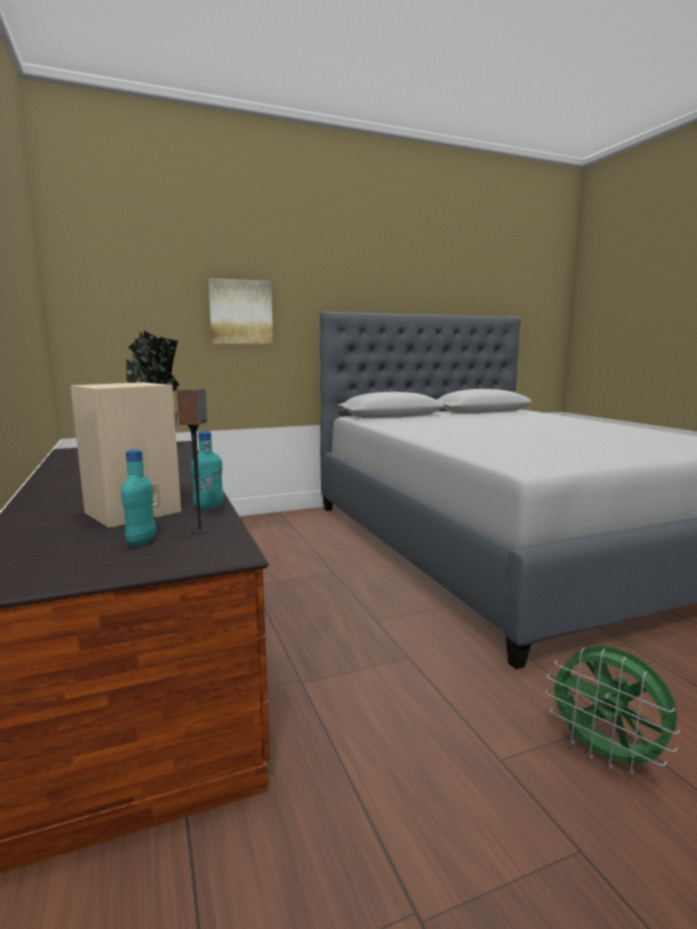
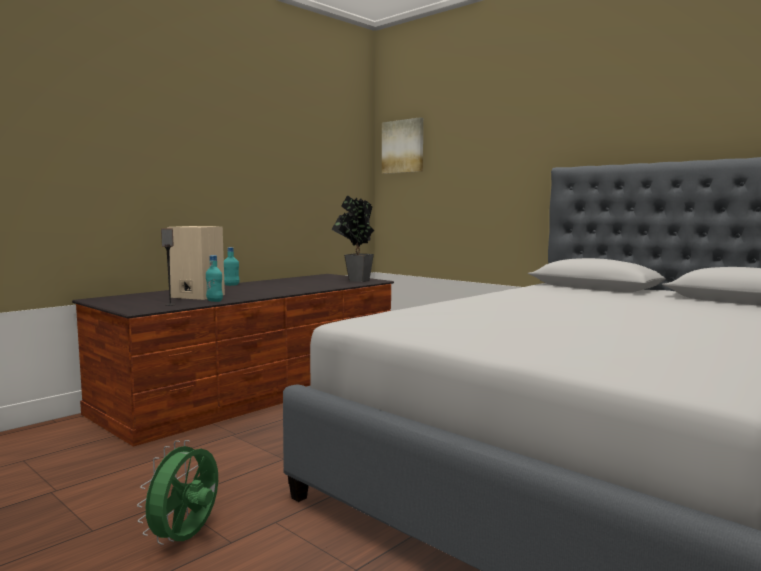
camera: 65 degrees right, 5 degrees down
(142, 542) = (150, 302): turquoise bottle -> turquoise bottle (231, 285)
(240, 312) = (489, 173): picture -> picture (403, 146)

